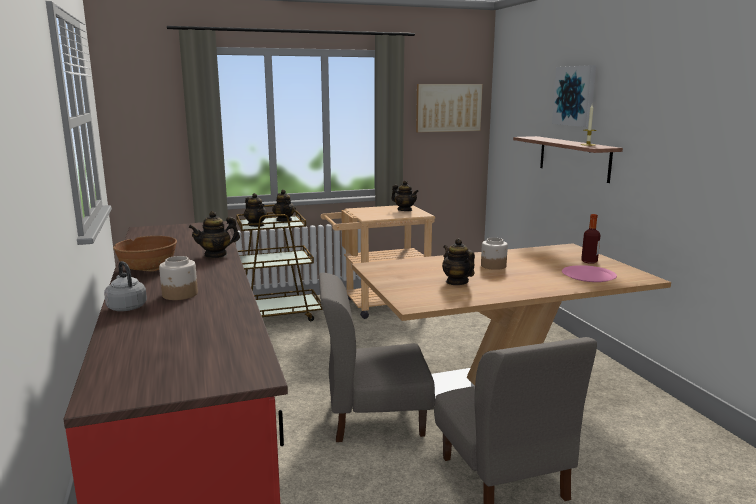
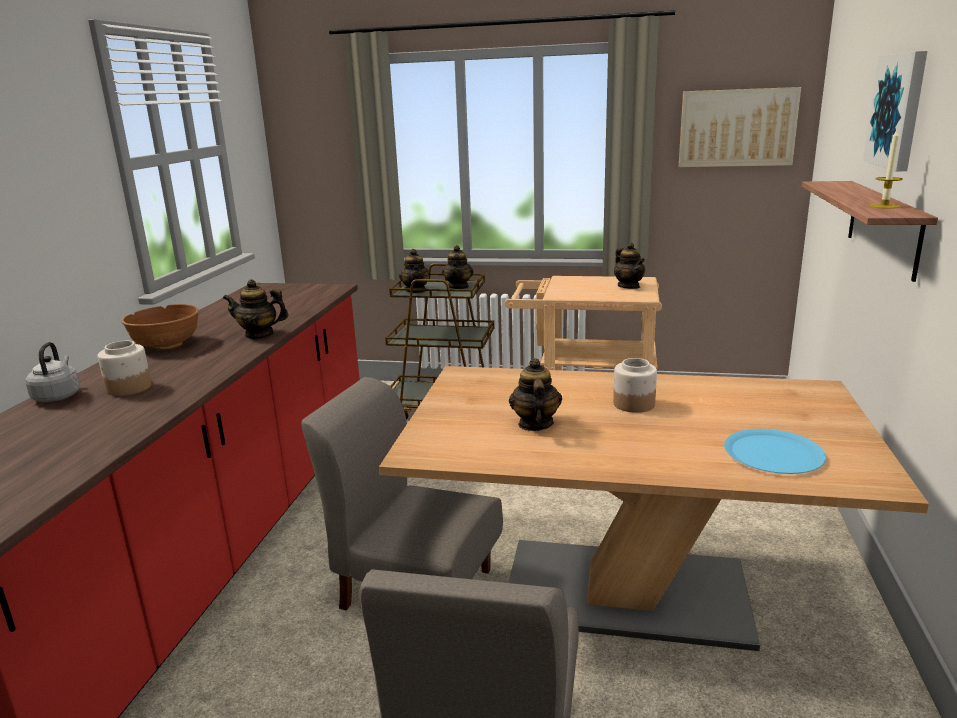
camera: 30 degrees right, 5 degrees up
(588, 275) = (773, 453): pink plate -> blue plate
(589, 261) = (816, 425): bottle -> none

